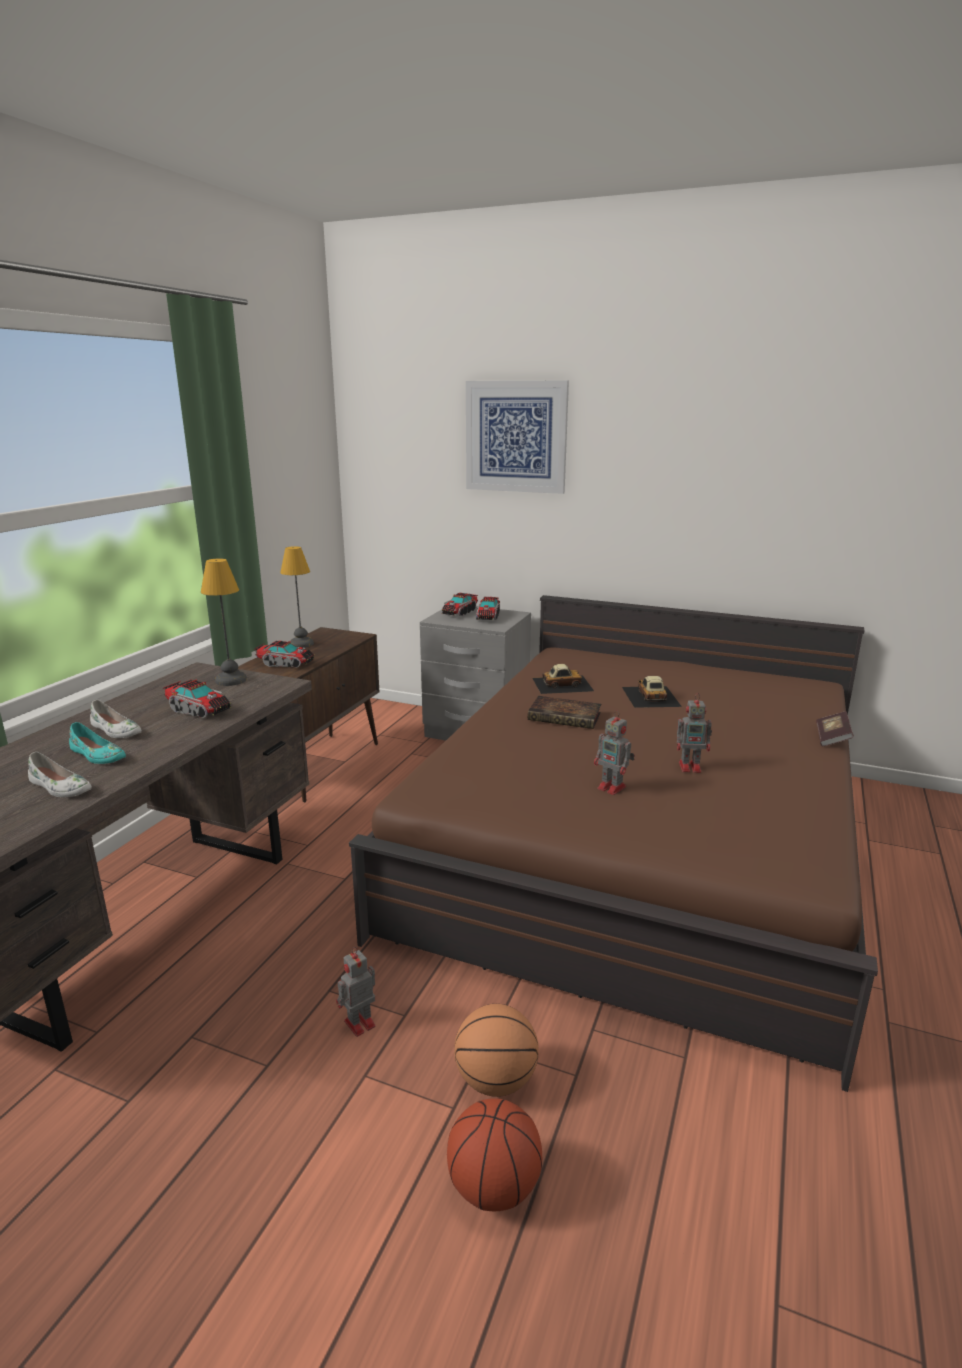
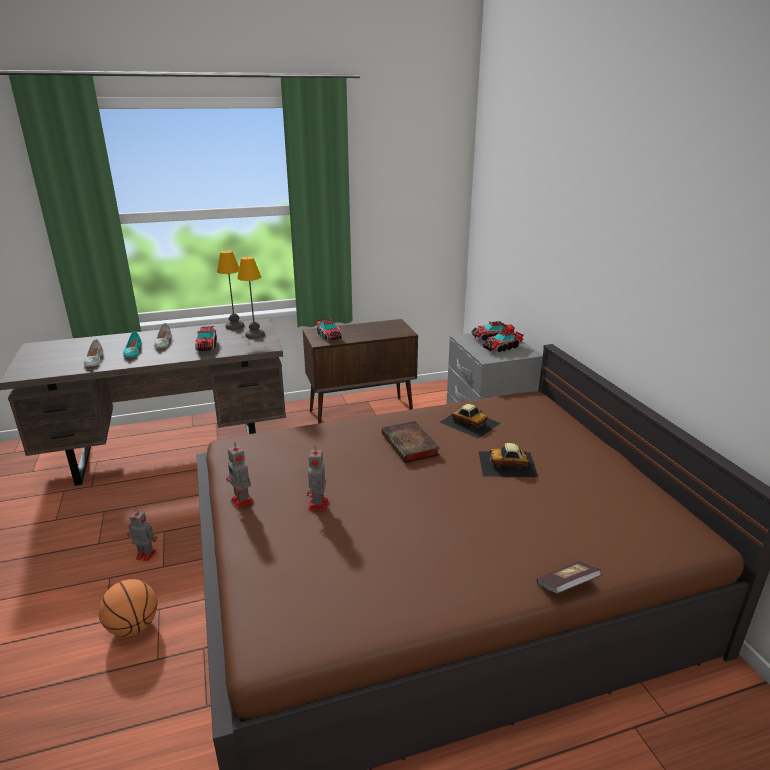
camera: 50 degrees right, 5 degrees up
(302, 644) = (365, 326): table lamp -> table lamp (235, 326)
(494, 1187) = (55, 665): basketball -> none
(516, 437) = (555, 193): picture -> none
(650, 696) = (507, 464): toy car -> toy car turned 135 degrees counterclockwise
(691, 767) = (396, 527): toy robot -> toy robot (242, 501)

